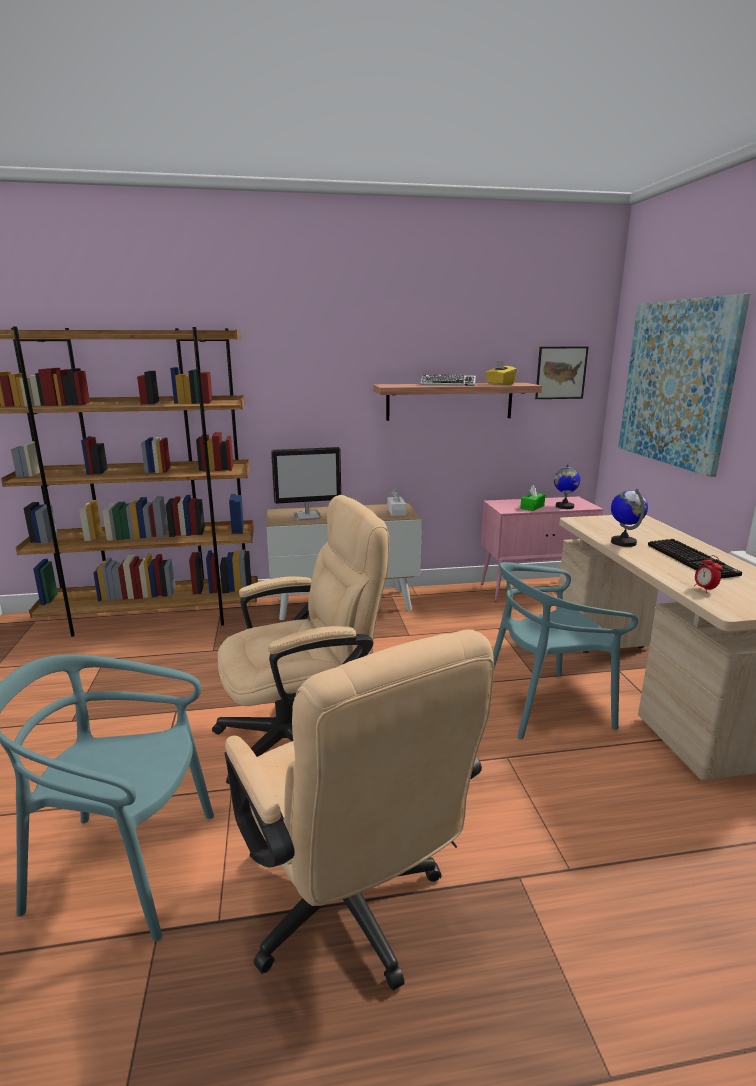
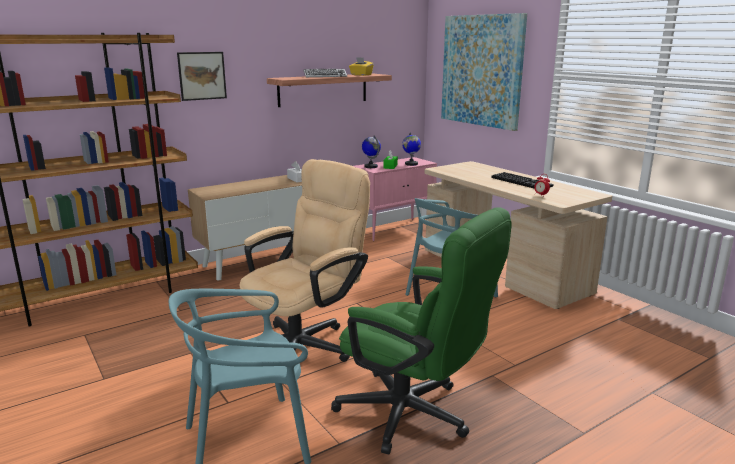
camera: 25 degrees left, 0 degrees up
(308, 516) = (230, 190): monitor -> none
(350, 912) = (414, 416): beige office chair -> green office chair
(561, 373) = (396, 65): picture -> picture (202, 76)
(623, 542) = (476, 178): globe -> globe (371, 166)

